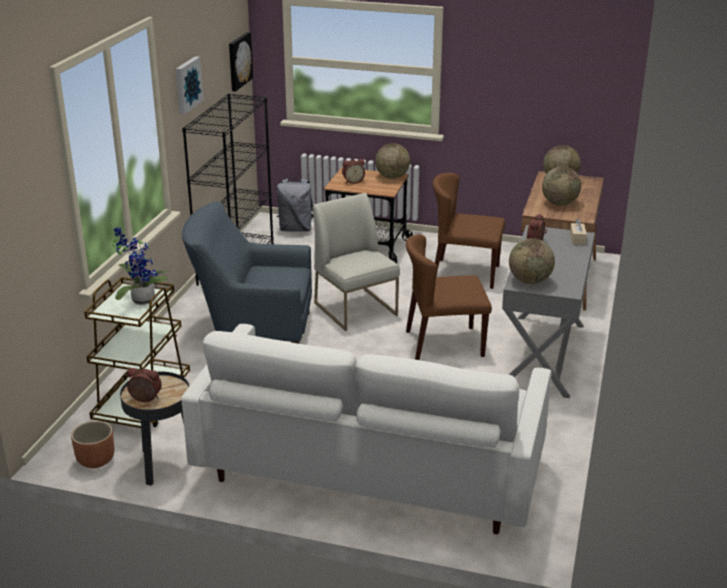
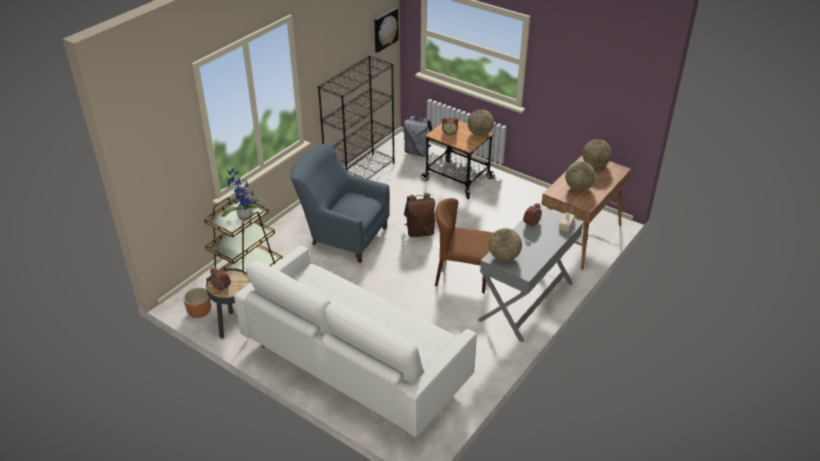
camera: 20 degrees right, 10 degrees up
(187, 84) = (326, 54): picture -> none
(356, 309) = (420, 232): white chair -> brown backpack
(465, 274) = (514, 217): brown chair -> none

